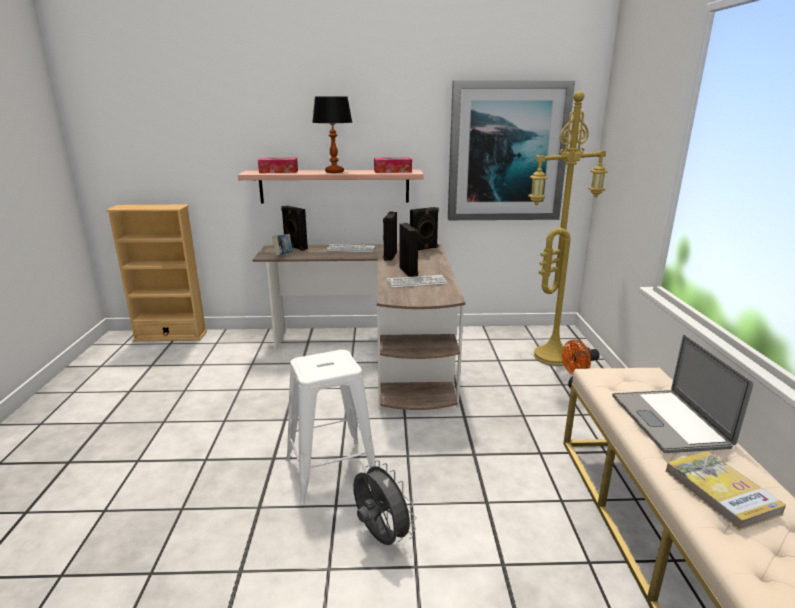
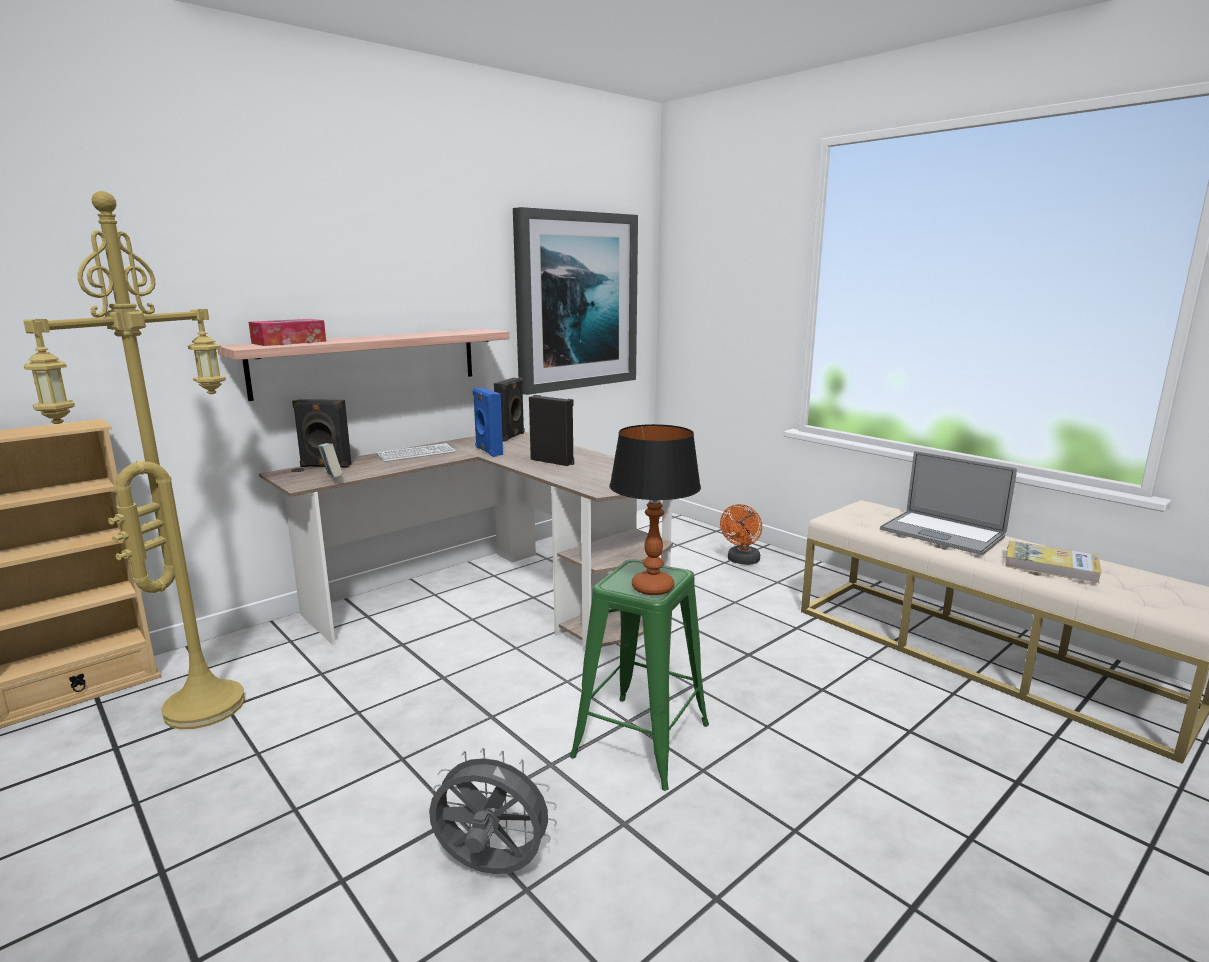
camera: 40 degrees left, 5 degrees down
(332, 470) = (642, 739): white stool -> green stool
(334, 172) = (382, 337): table lamp -> table lamp (652, 588)
(380, 536) = (790, 771): grey fan -> grey fan (490, 869)
(389, 256) = (488, 451): black speaker -> blue speaker
(392, 171) = (459, 331): tissue box -> none
(417, 282) = (588, 469): keyboard -> none
(552, 355) = (676, 540): yellow floor lamp -> yellow floor lamp (203, 704)

